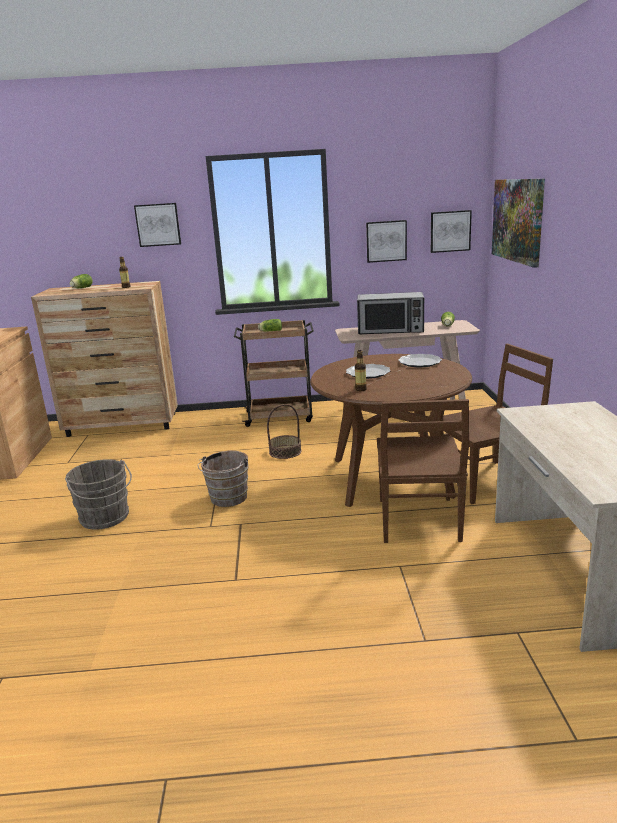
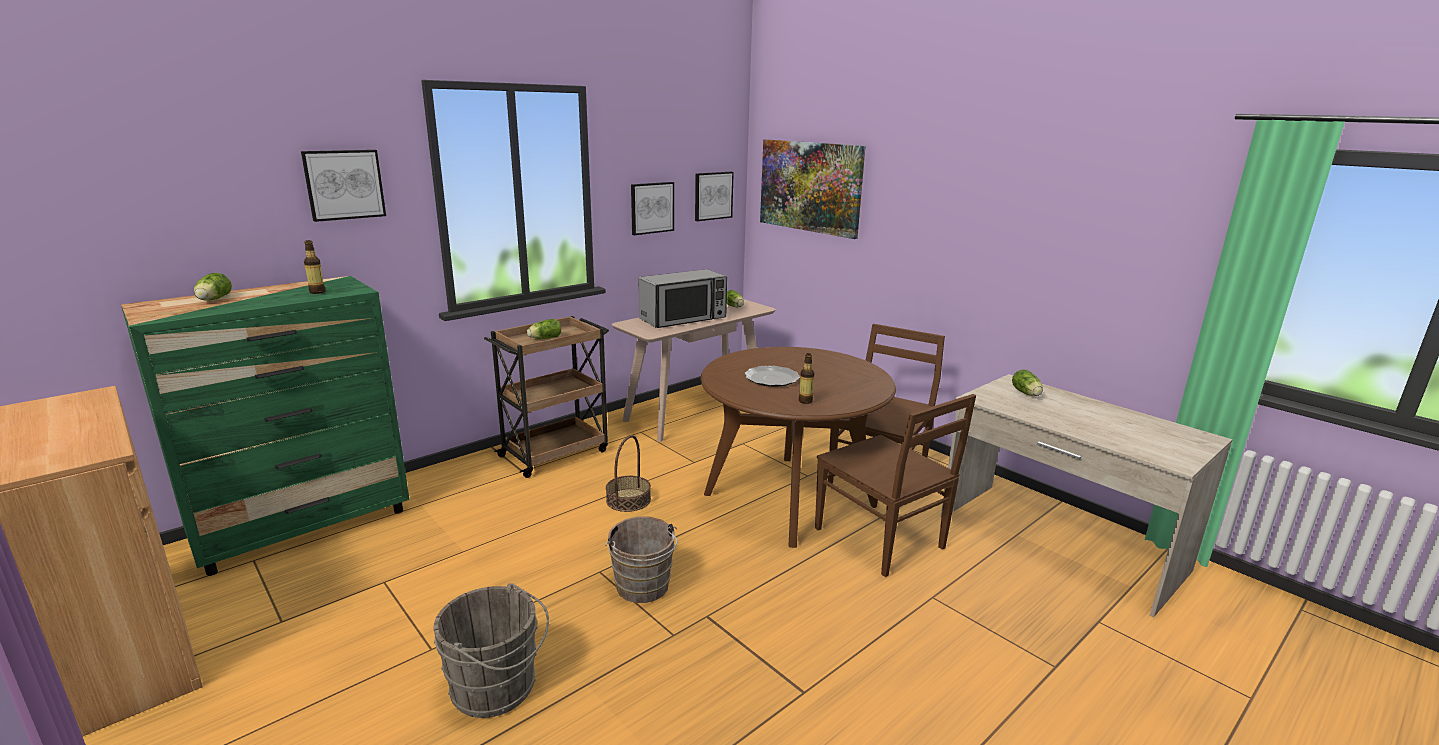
camera: 40 degrees left, 0 degrees up
(123, 425) = (305, 525): brown dresser -> green dresser
(419, 362) = (798, 356): plate -> none
(574, 417) = (1027, 394): none -> lettuce

